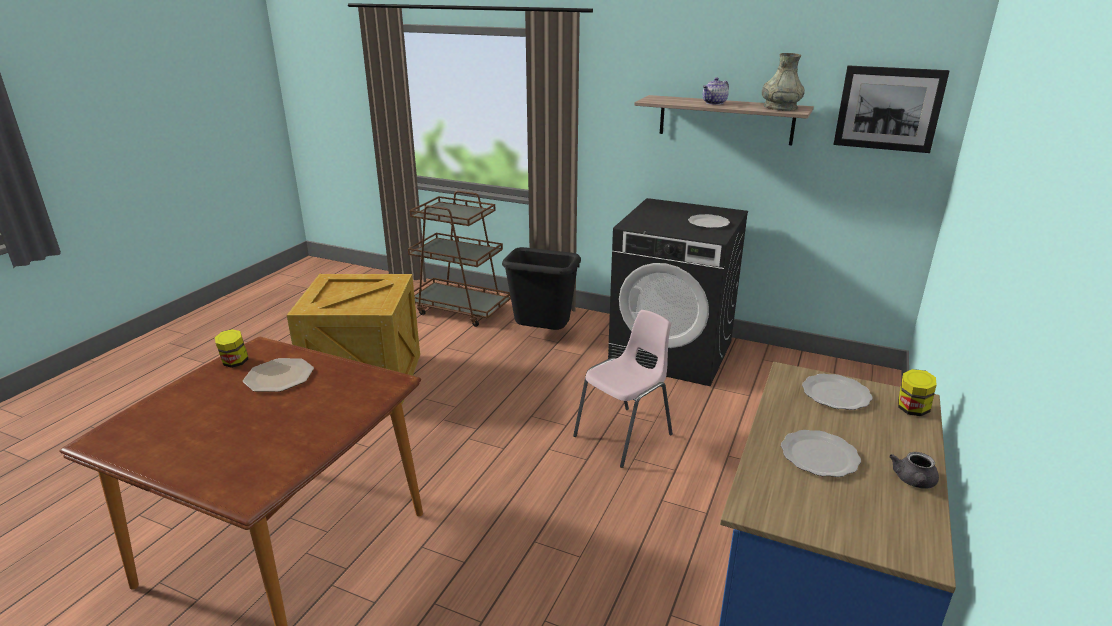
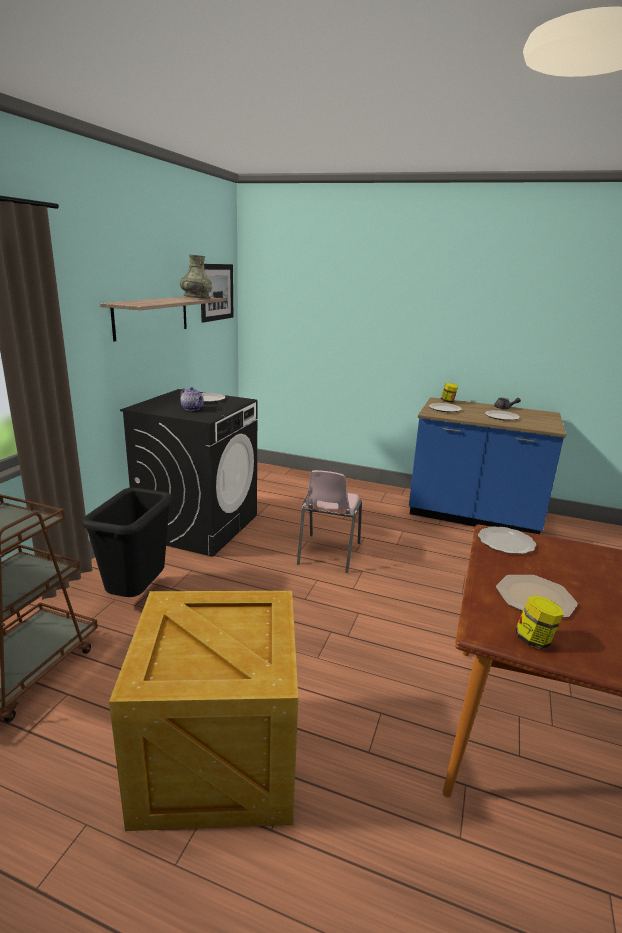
camera: 95 degrees left, 5 degrees down
(371, 384) = (506, 543): none -> plate
(625, 436) = (328, 553): pink chair -> pink chair turned 120 degrees counterclockwise
(714, 103) = (166, 300): teapot -> teapot (192, 408)

